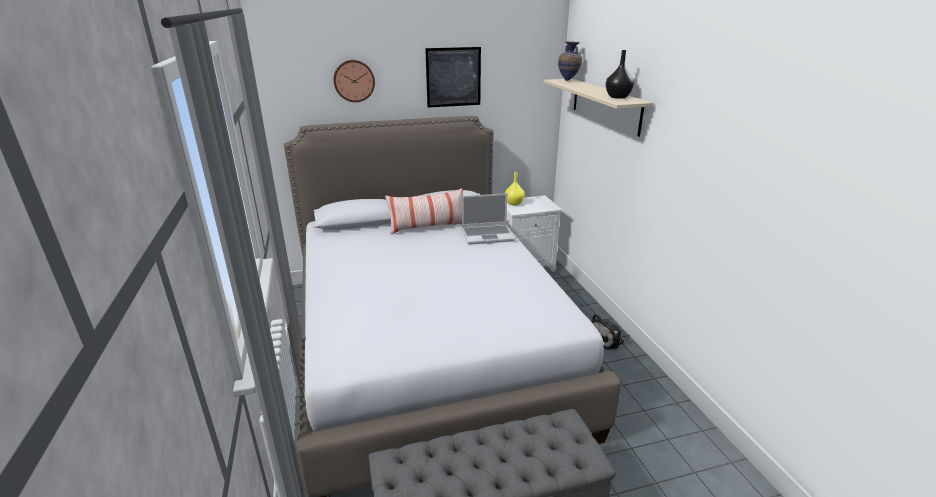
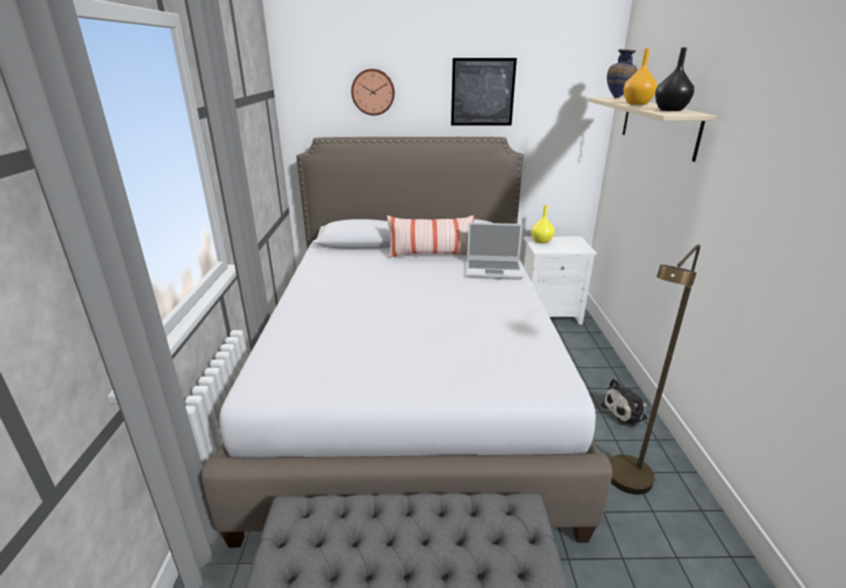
camera: 15 degrees right, 0 degrees up
(588, 89) = (637, 104): none -> orange vase
(620, 395) = (626, 485): none -> brown floor lamp

